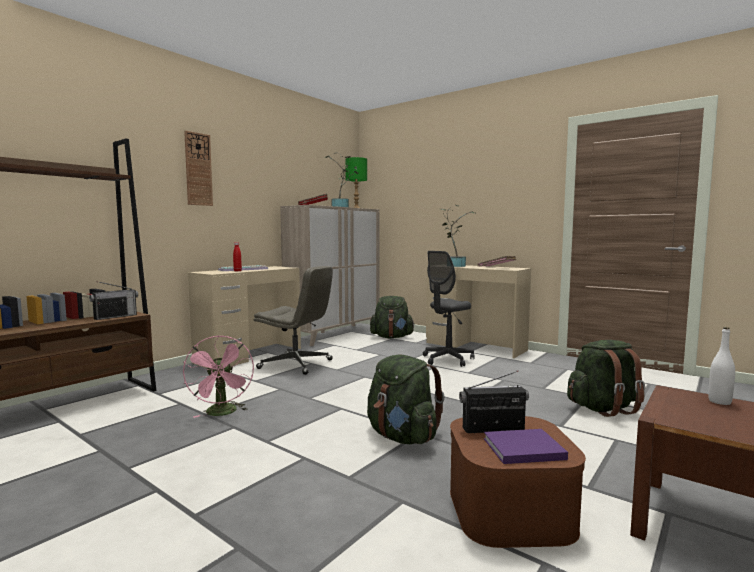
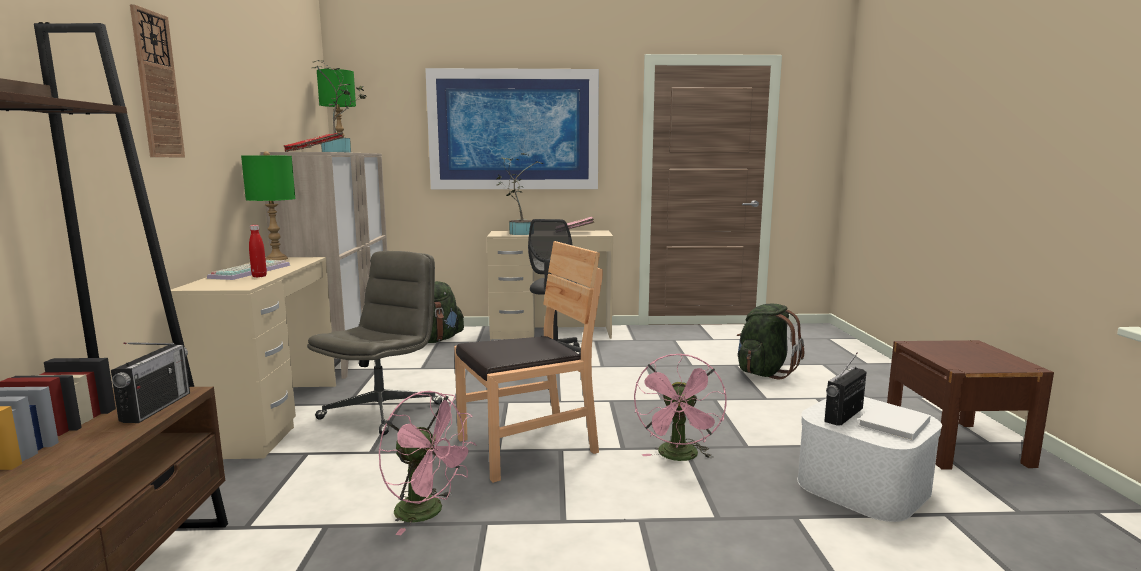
camera: 40 degrees left, 5 degrees up
(275, 266) = (276, 259): none -> green table lamp
(296, 364) = (382, 410): grey office chair -> grey office chair turned 45 degrees counterclockwise
(326, 401) = (527, 447): none -> brown chair
(402, 437) = (679, 457): green backpack -> pink fan
(463, 189) = (514, 130): none -> picture
(509, 509) = (863, 485): brown storage box -> white storage box
(521, 449) = (893, 424): purple book -> white book
(719, 401) = (949, 345): white bottle -> none

